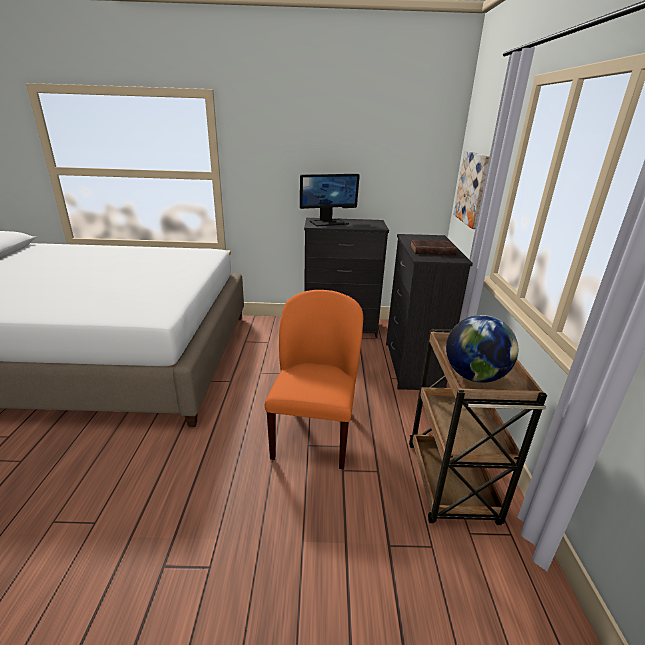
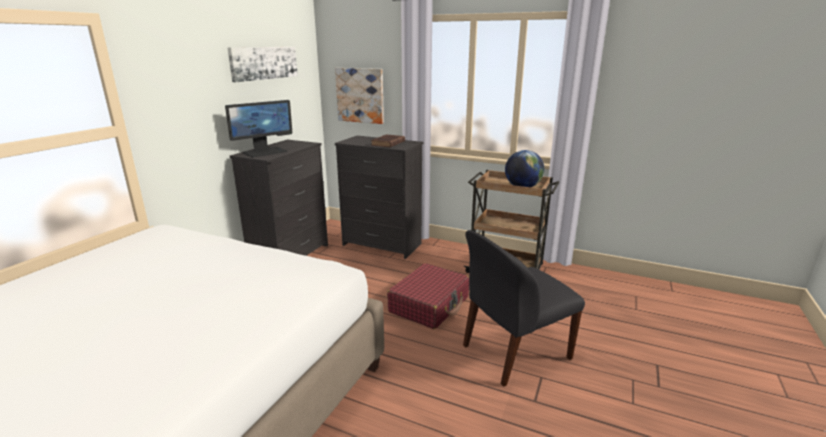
camera: 65 degrees left, 5 degrees down
(251, 528) = (513, 352): none -> black chair
(314, 432) = (429, 304): orange chair -> red suitcase
(329, 222) = (265, 152): monitor -> monitor turned 45 degrees clockwise
(371, 137) = (264, 63): none -> picture

